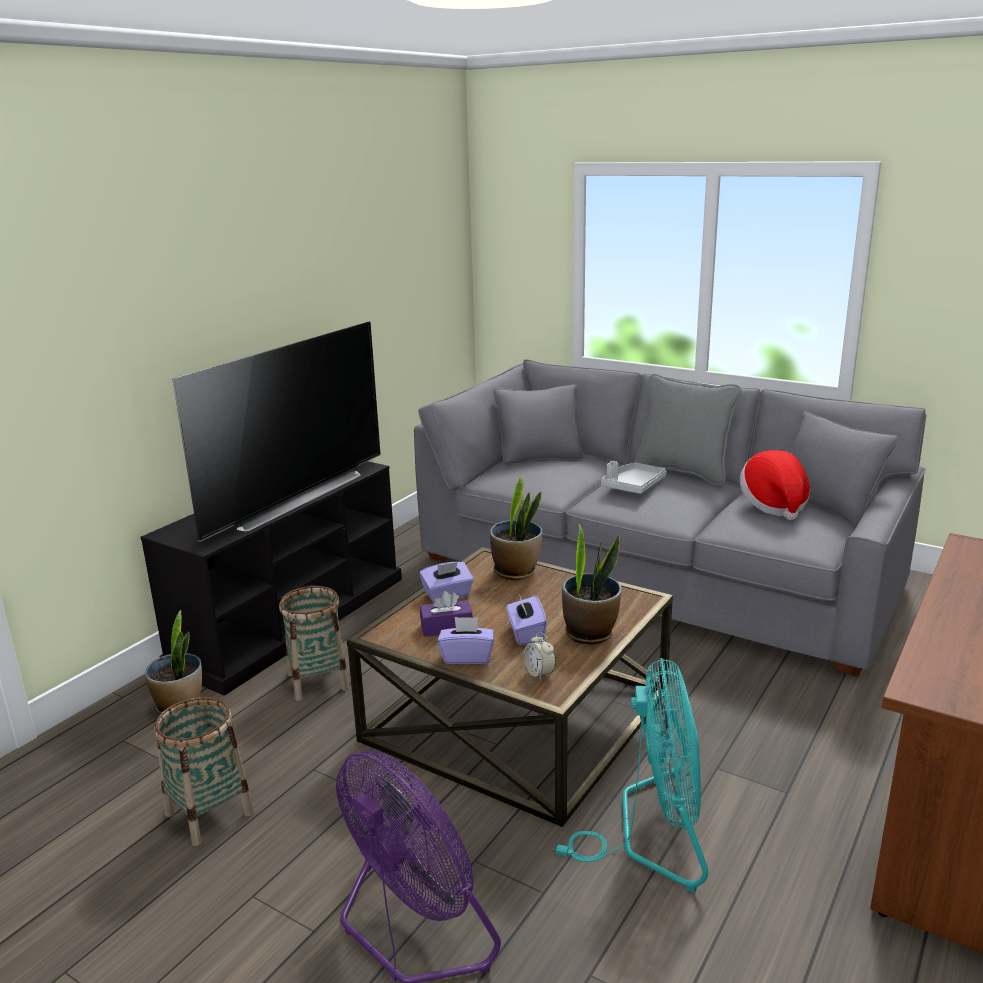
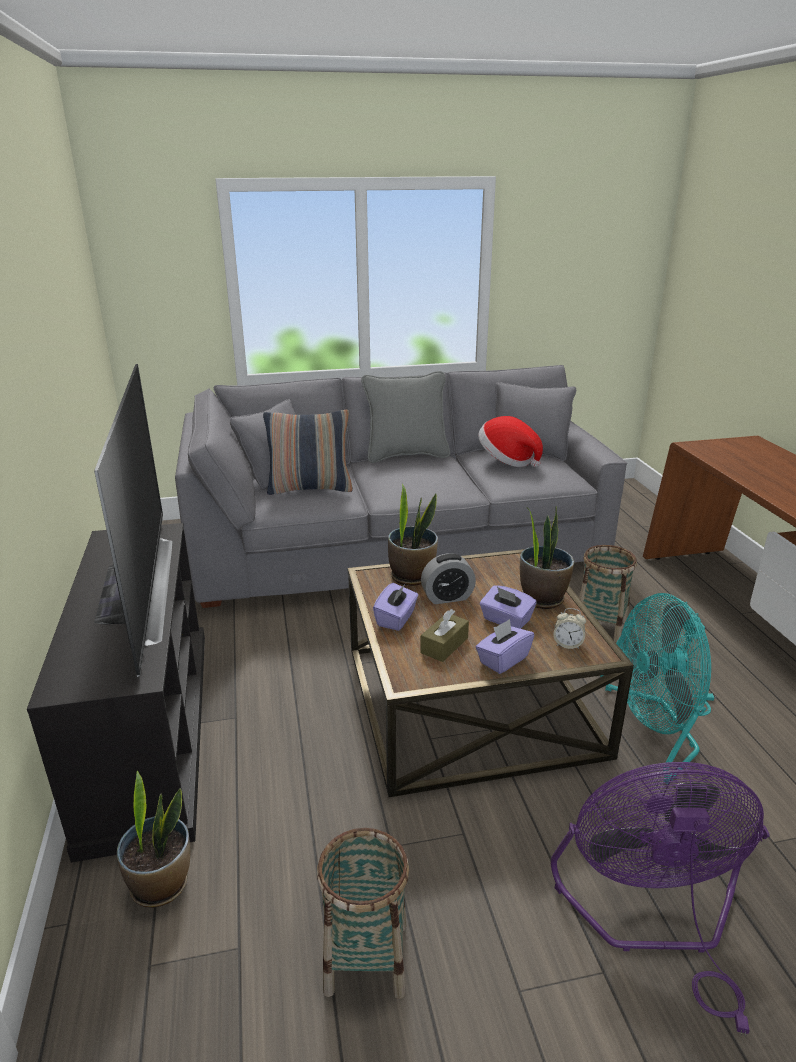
camera: 45 degrees left, 5 degrees up
(318, 681) = (271, 769): basket -> basket (600, 626)
(446, 627) = (444, 645): purple tissue box -> brown tissue box
(514, 598) = (447, 597): none -> alarm clock
(542, 474) = (310, 488): none -> pillow
(633, 486) = (397, 475): grey tray -> none
(650, 829) = (658, 725): turquoise fan -> turquoise fan turned 150 degrees counterclockwise

